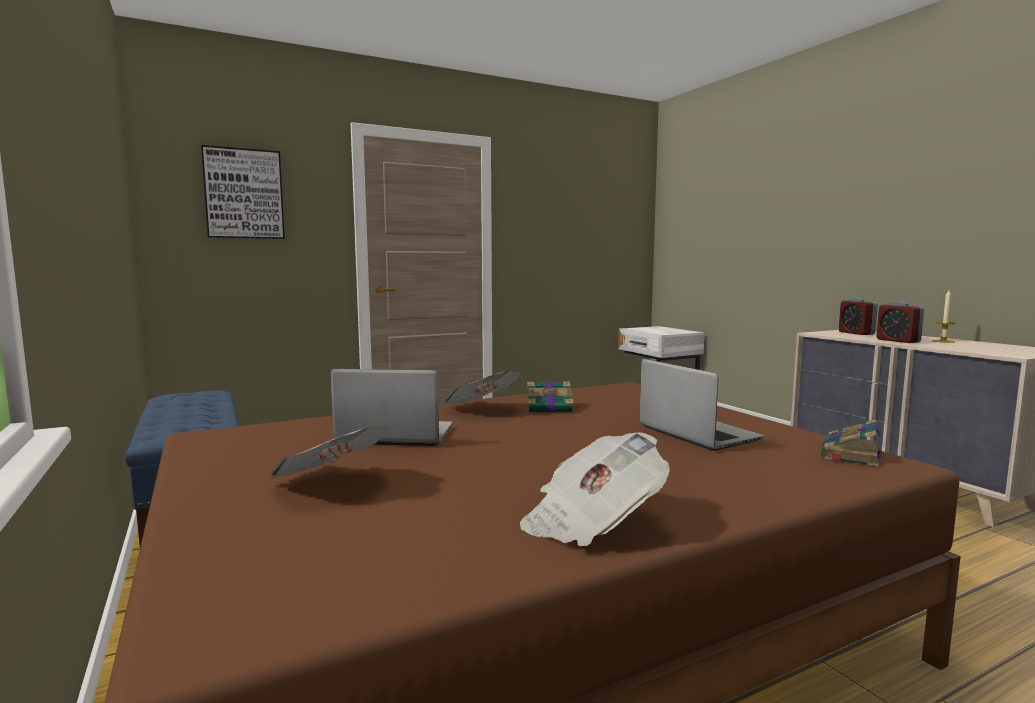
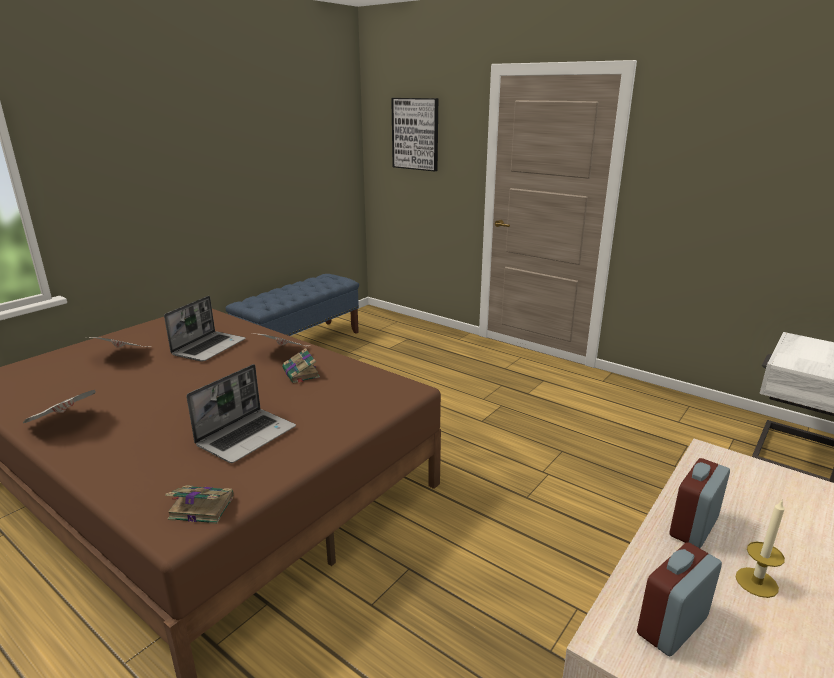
camera: 65 degrees right, 15 degrees up
(394, 436) = (209, 347): laptop -> laptop turned 45 degrees clockwise
(856, 333) = (767, 491): alarm clock -> alarm clock (672, 626)

